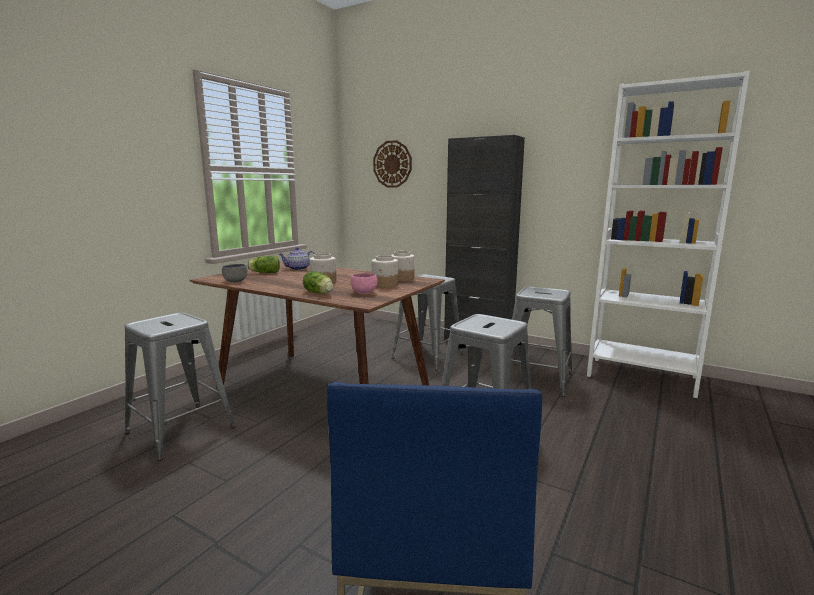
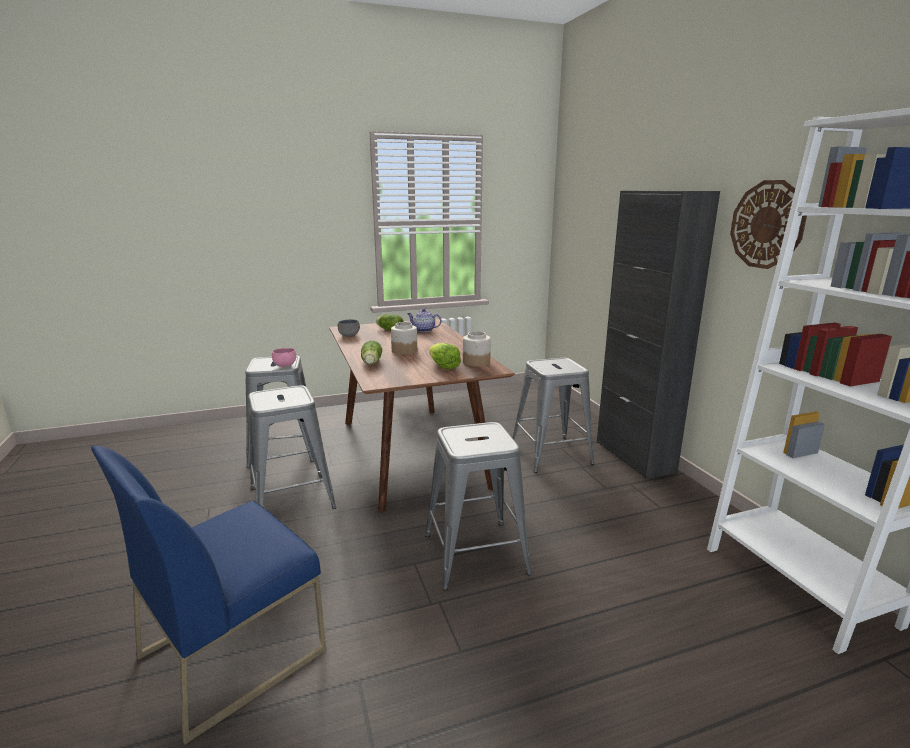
camera: 40 degrees right, 5 degrees up
(363, 292) = (403, 371): pink bowl -> pink bowl (285, 365)
(385, 284) = (442, 366): jar -> lettuce
(392, 164) = (592, 214): wall clock -> wall clock (767, 224)
(537, 379) = (632, 526): grey stool -> grey stool (292, 498)

